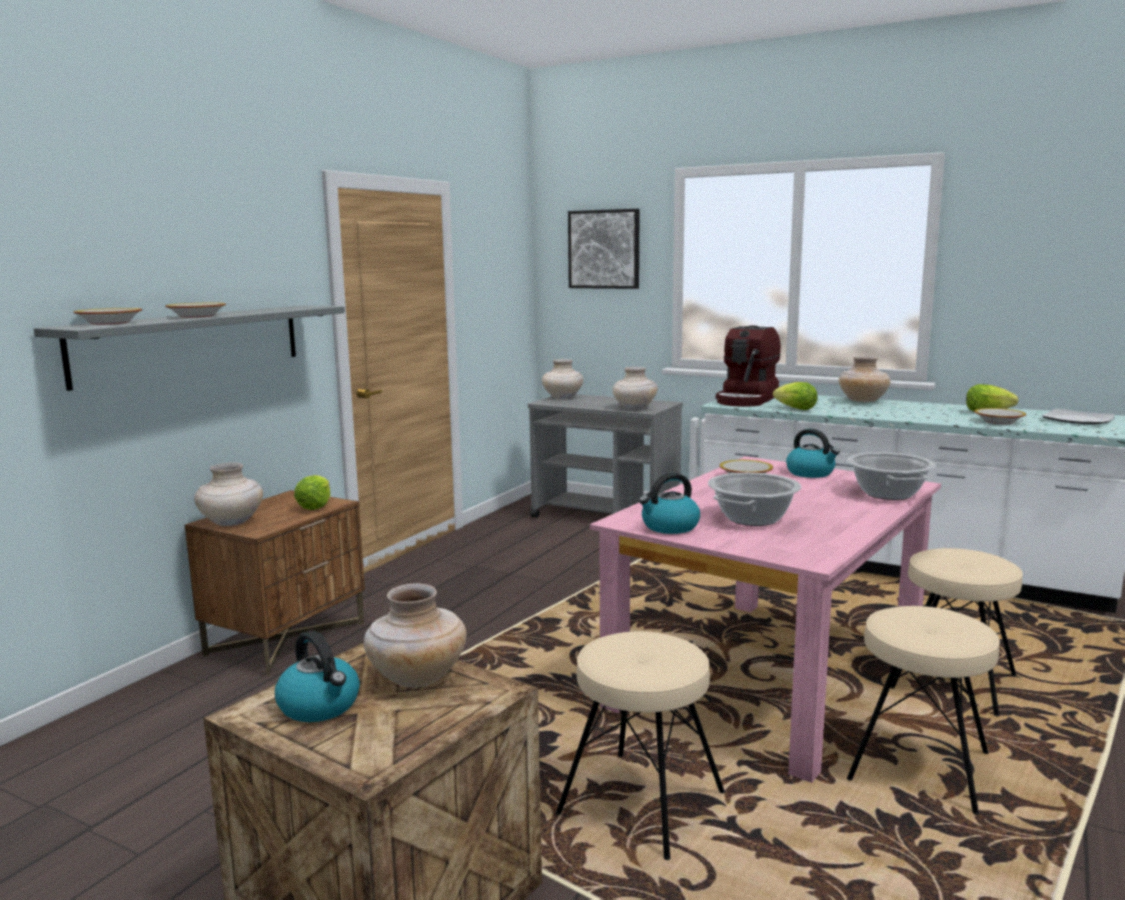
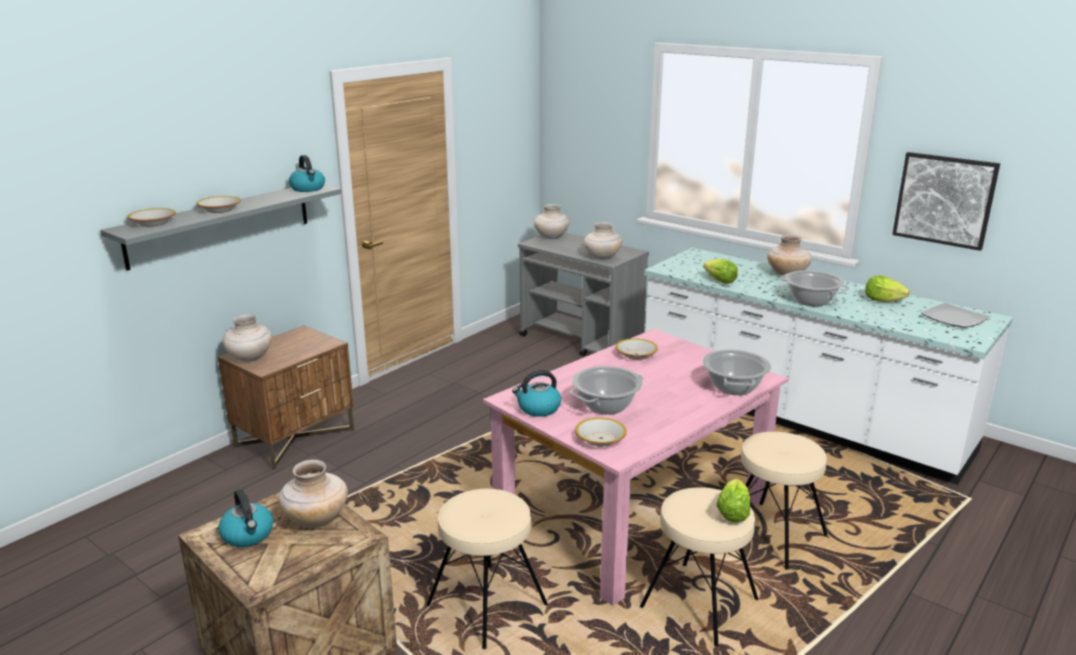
camera: 10 degrees right, 10 degrees up
(315, 506) = (313, 346): lettuce -> lettuce (732, 513)
(604, 249) = (595, 107): picture -> picture (944, 200)
(747, 399) = (689, 263): coffee machine -> none
(811, 473) = (691, 355): kettle -> kettle (308, 189)
(912, 416) = (811, 301): none -> cooking pot
(999, 421) = (880, 315): bowl -> bowl (600, 439)

